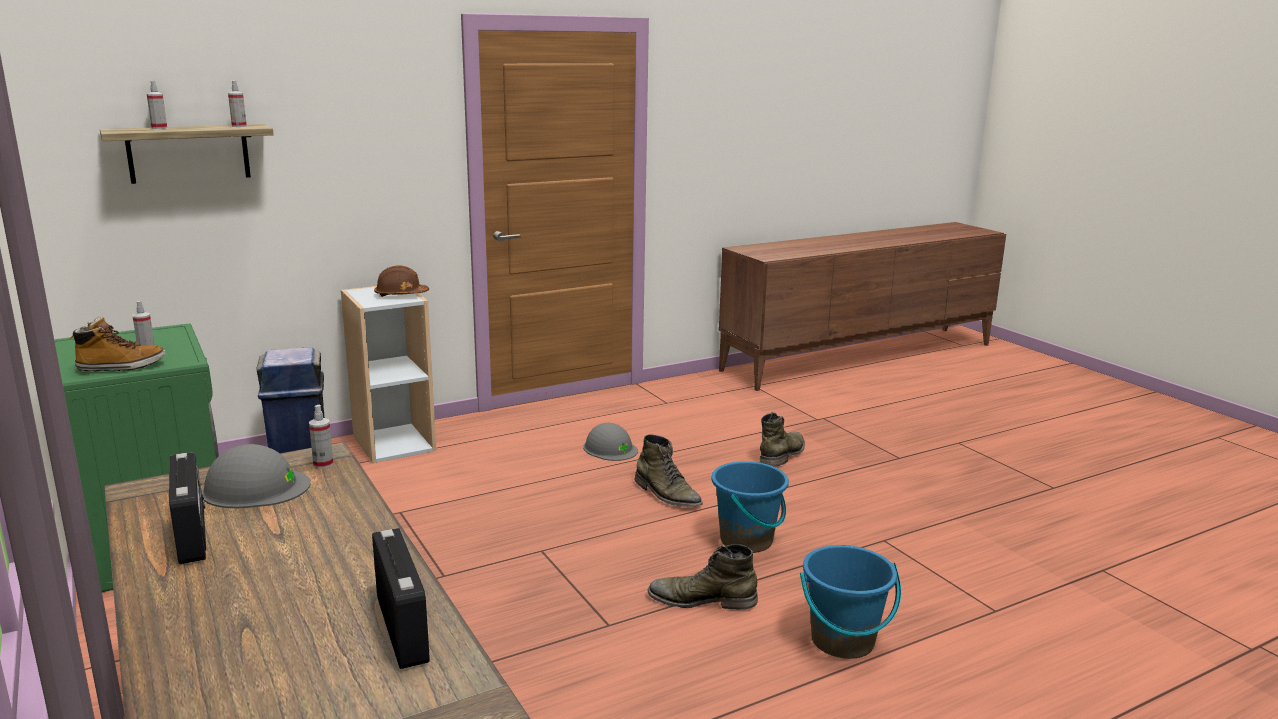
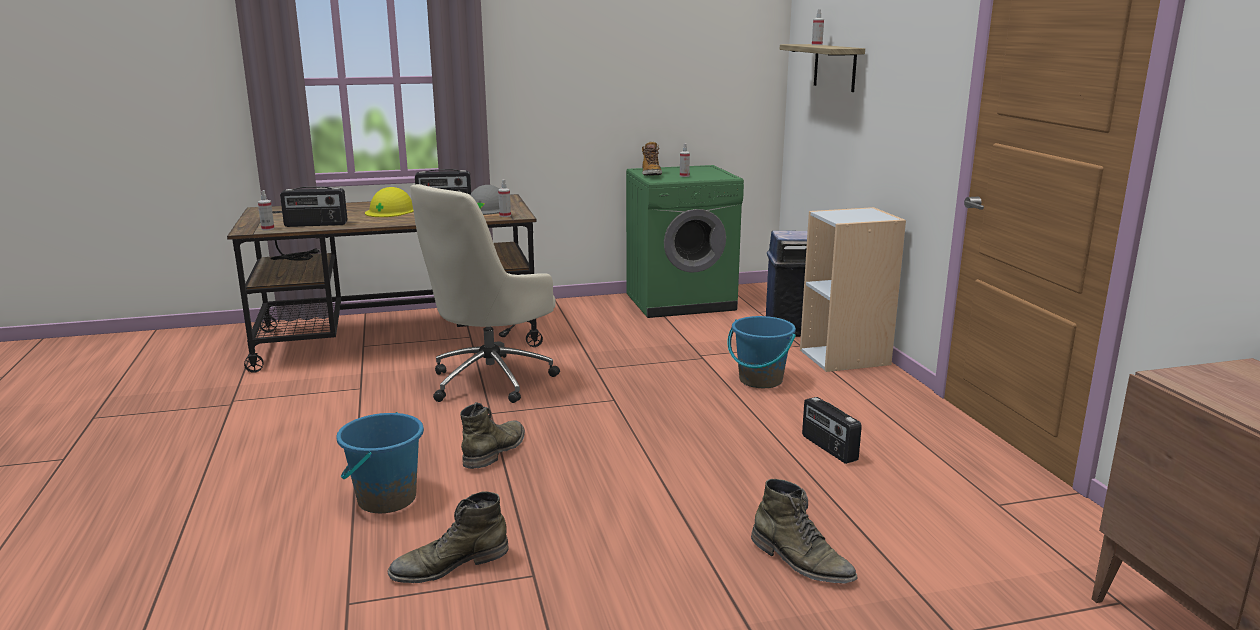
camera: 105 degrees right, 0 degrees up
(239, 126) = (837, 47): spray bottle -> spray bottle (268, 229)
(261, 578) = (390, 211): none -> yellow hard hat
(401, 295) = (854, 218): brown hard hat -> none
(505, 649) = (490, 381): none -> beige office chair
(610, 448) = (828, 448): grey hard hat -> radio
(667, 495) = (699, 463): green boot -> green boot (449, 564)
(747, 540) = (580, 489): blue bucket -> blue bucket (760, 380)

